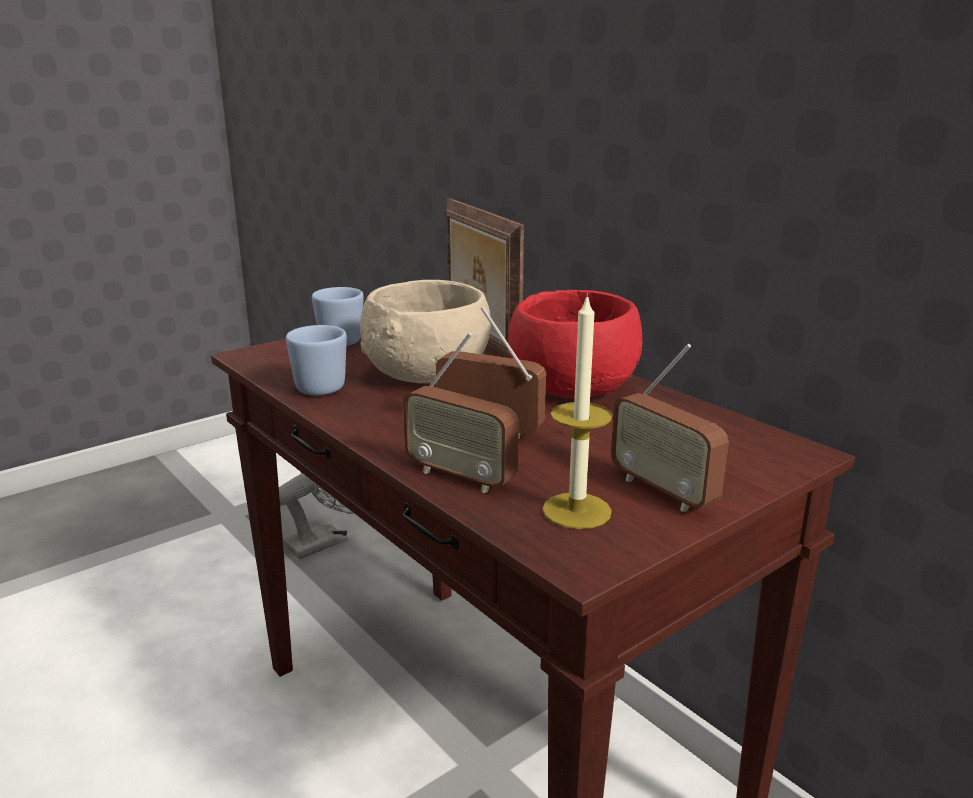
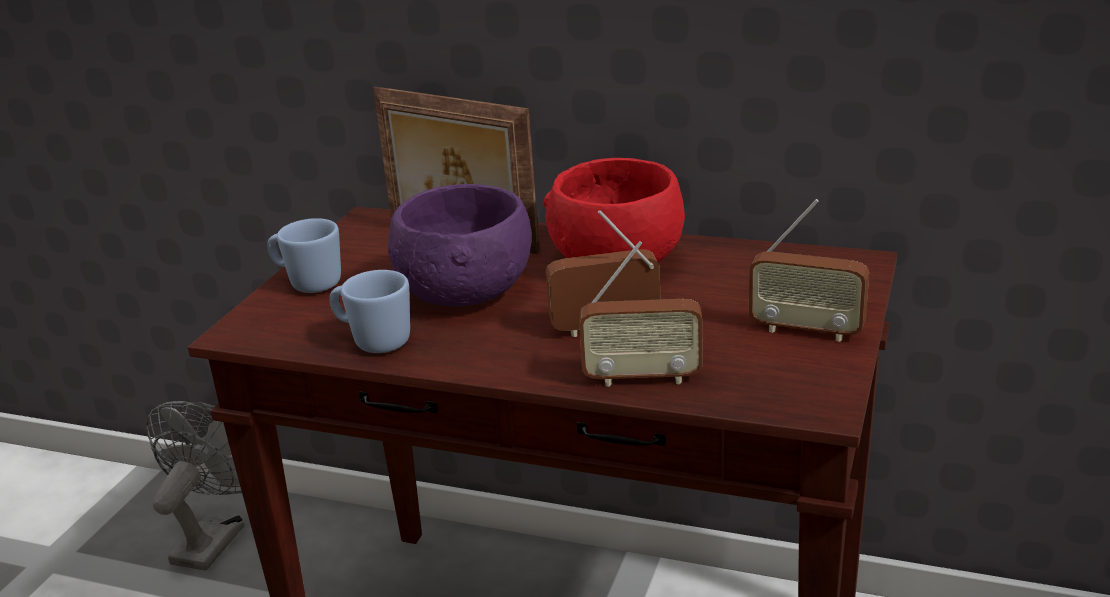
camera: 30 degrees left, 5 degrees up
(428, 375) = (467, 292): beige bowl -> purple bowl
(576, 511) = (767, 370): candle -> none

